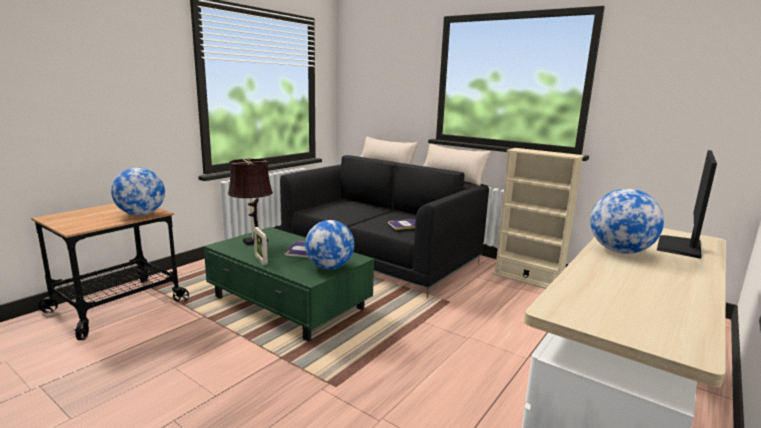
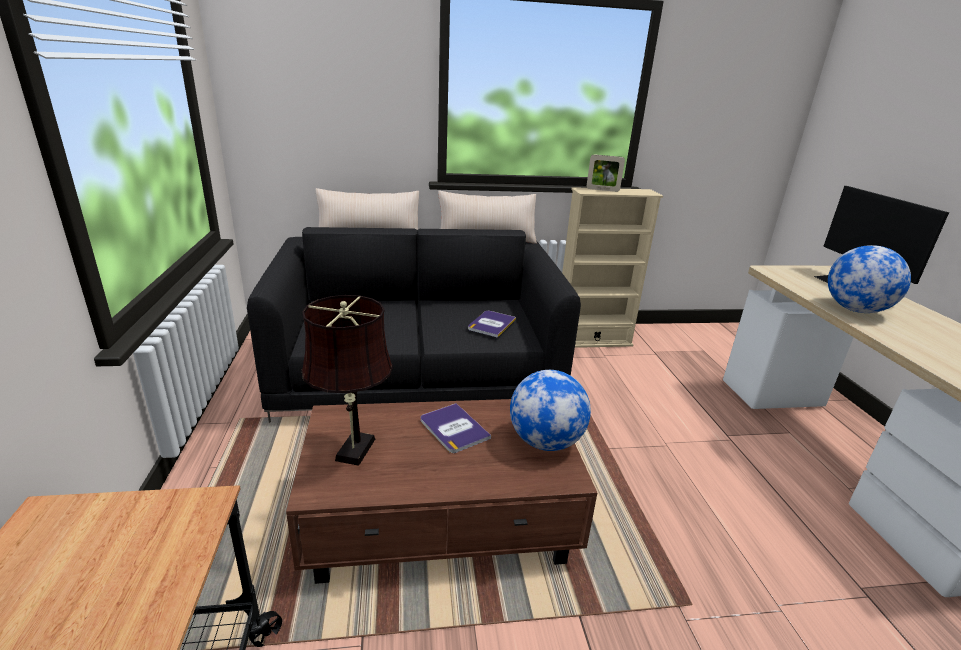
camera: 45 degrees left, 10 degrees up
(141, 214) = (175, 533): globe -> none
(261, 260) = (444, 484): picture frame -> picture frame (602, 190)
(289, 304) = (442, 519): green coffee table -> brown coffee table

